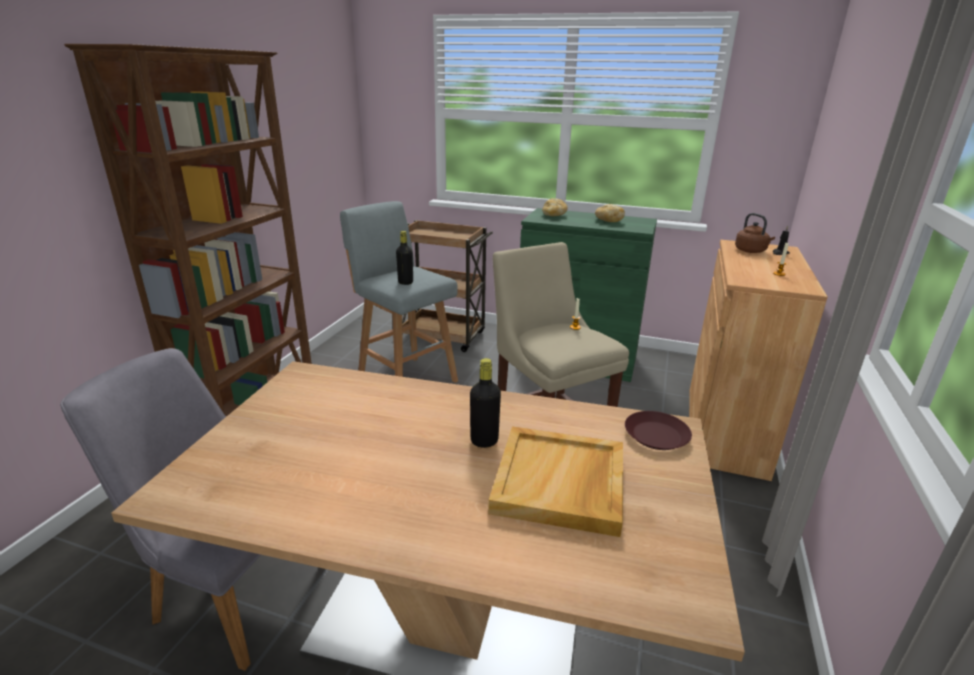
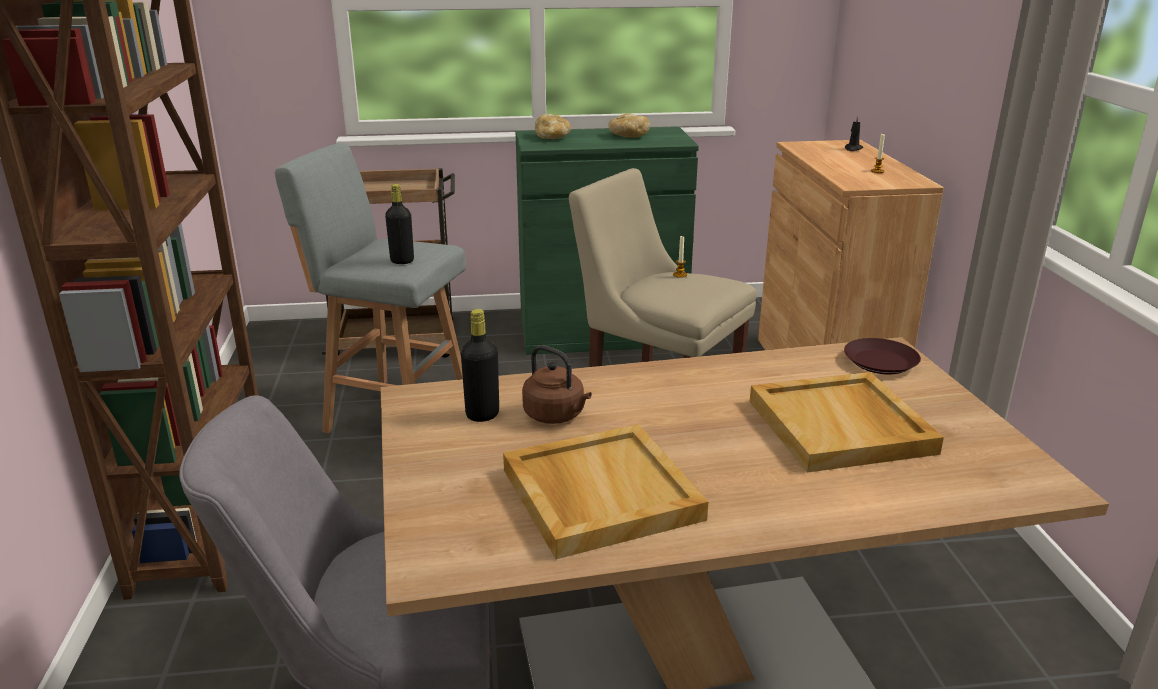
camera: 25 degrees left, 0 degrees up
(323, 478) = (599, 493): none -> beige tray
(484, 441) = (724, 411): black bottle -> black bottle (482, 415)
(751, 251) = (824, 151): brown kettle -> brown kettle (556, 416)

